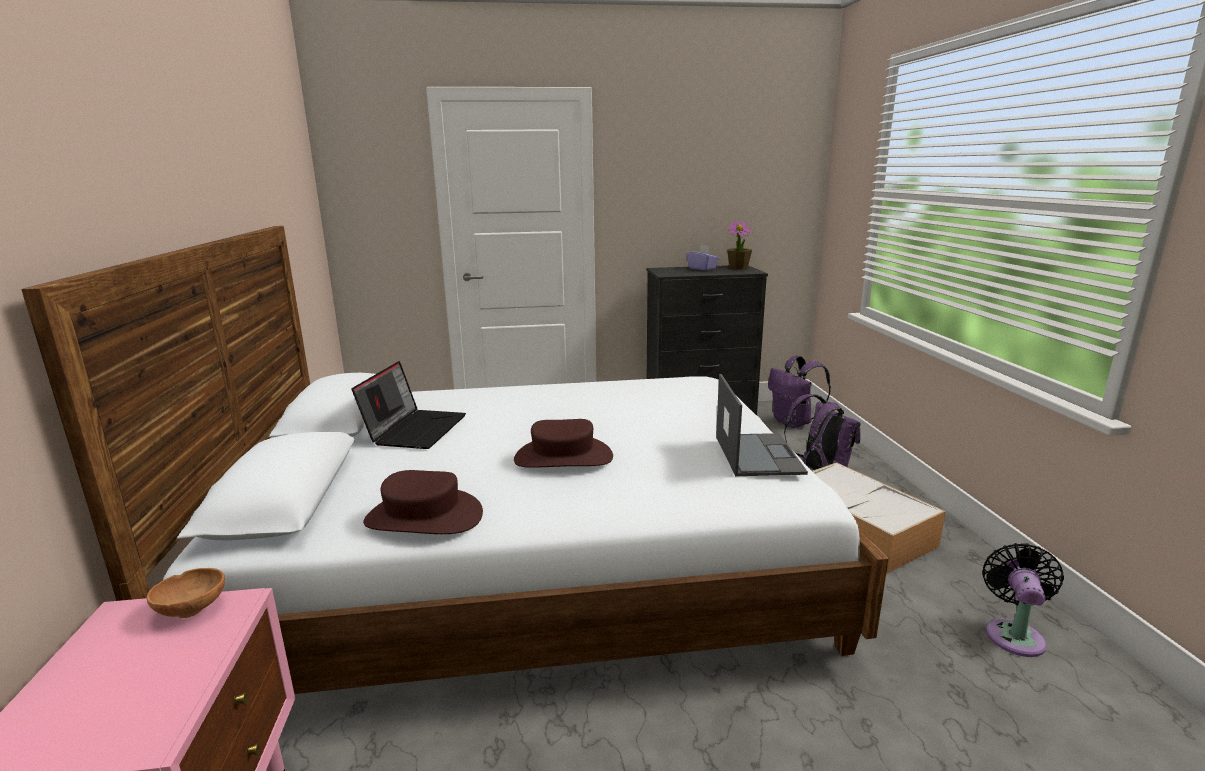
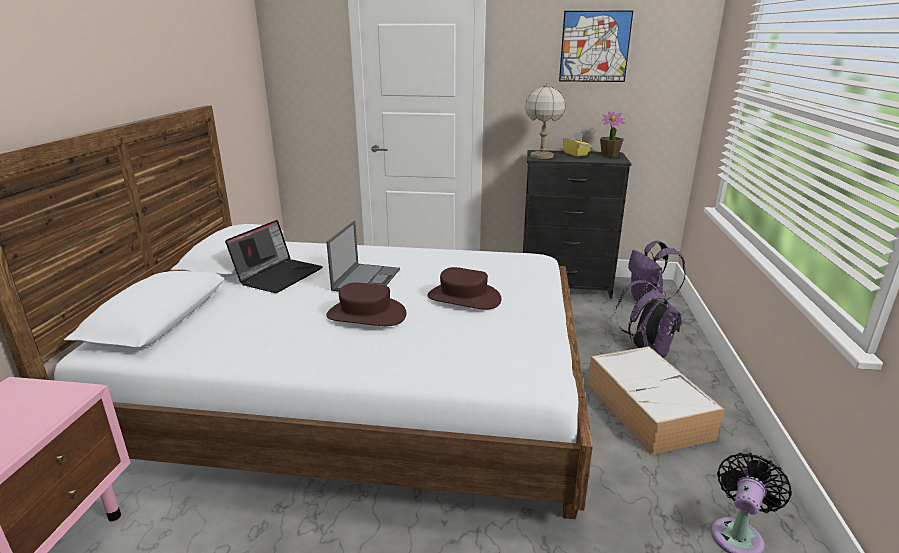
camera: 15 degrees right, 5 degrees up
(193, 608) = (53, 391): brown bowl -> none
(423, 517) = (233, 349): brown hat -> brown hat (463, 298)
(669, 272) = (541, 156): none -> table lamp
(702, 268) = (575, 154): purple tissue box -> yellow tissue box
(711, 153) = (594, 47): none -> picture
(757, 454) = (523, 334): laptop -> laptop (366, 279)

